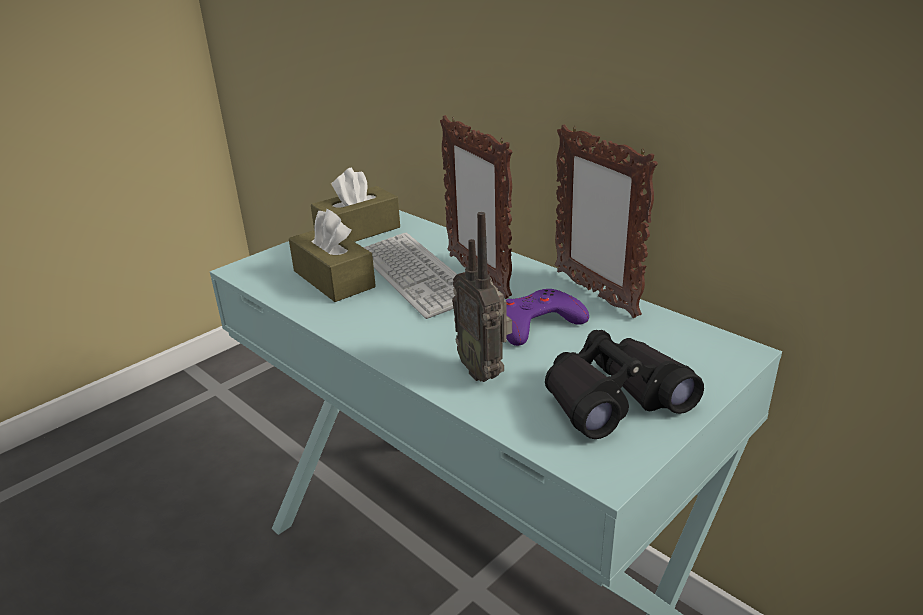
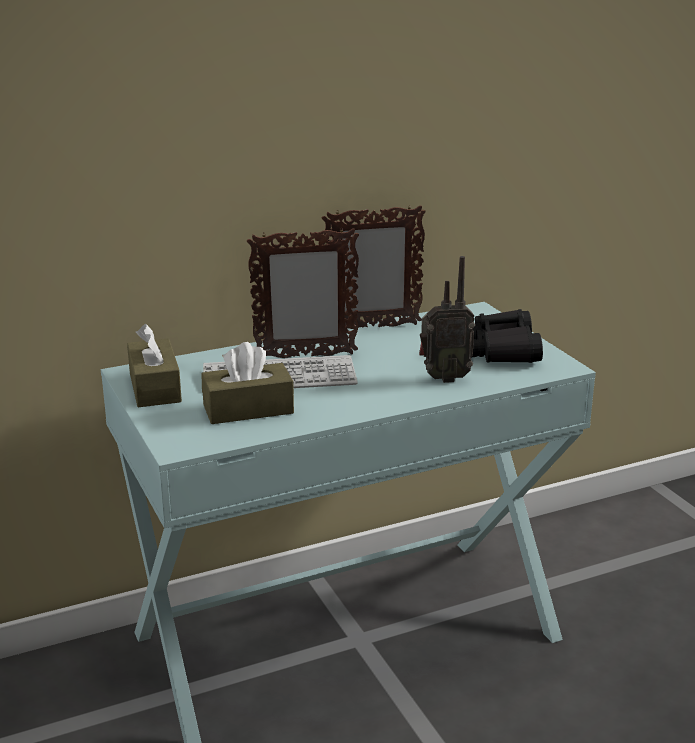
camera: 70 degrees left, 5 degrees down
(537, 324) = (397, 351): purple game controller -> none

